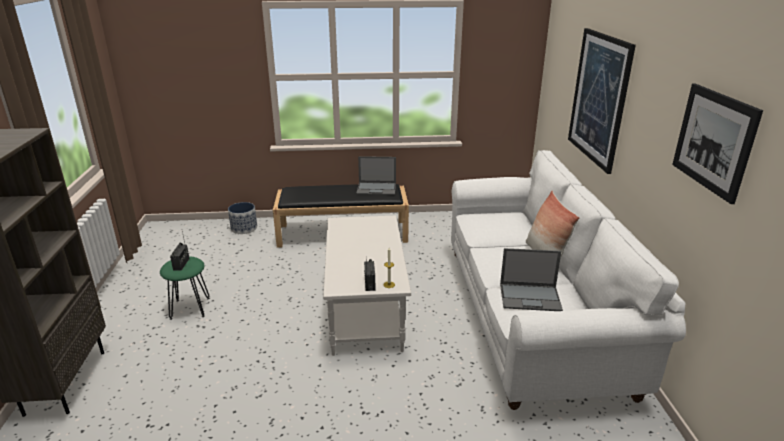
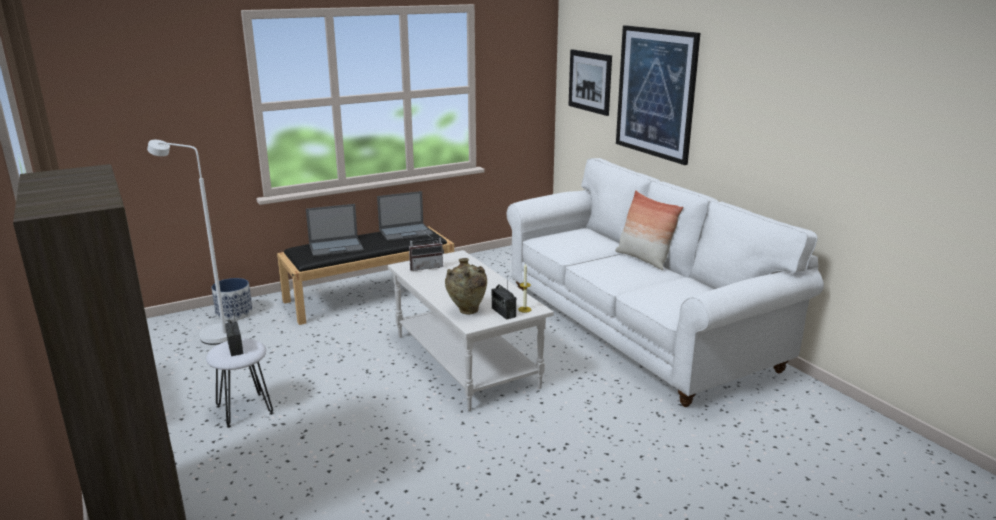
camera: 25 degrees left, 5 degrees down
(190, 308) = (244, 409): green stool -> white stool
(217, 242) = (211, 334): none -> white floor lamp
(342, 275) = (466, 312): none -> beige vase
(352, 225) = (426, 267): none -> radio
(530, 297) = (667, 292): laptop -> laptop (336, 247)
(713, 140) = (818, 103): picture -> picture (590, 81)

